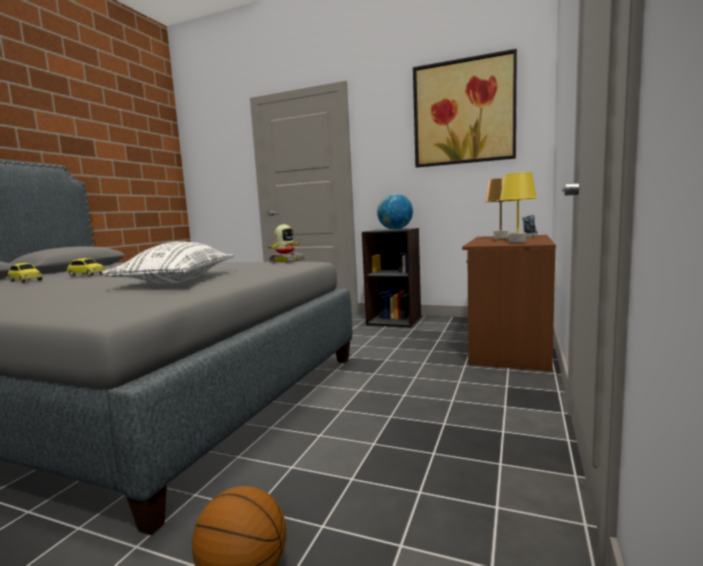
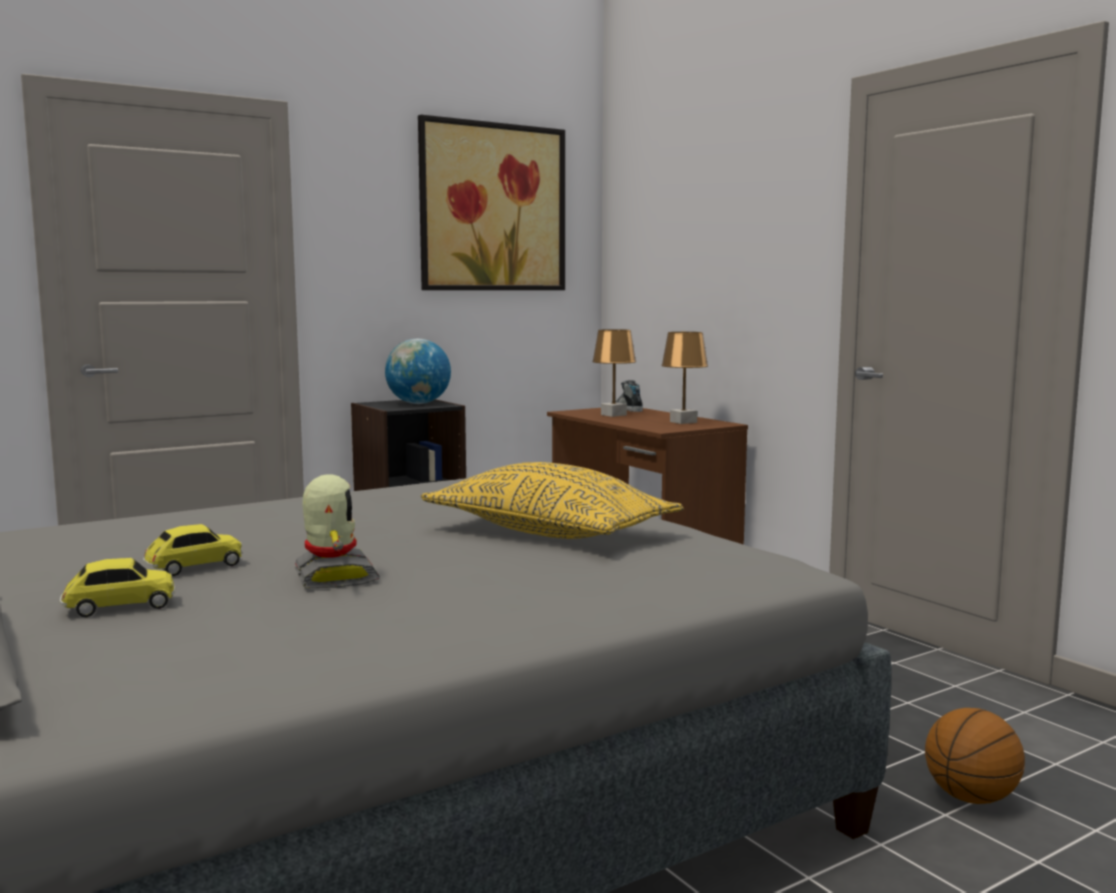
camera: 55 degrees left, 0 degrees up
(179, 281) = (548, 532): white pillow -> yellow pillow
(286, 261) = (453, 481): toy robot -> toy robot (333, 577)
(517, 242) = (683, 422): yellow table lamp -> brown table lamp

